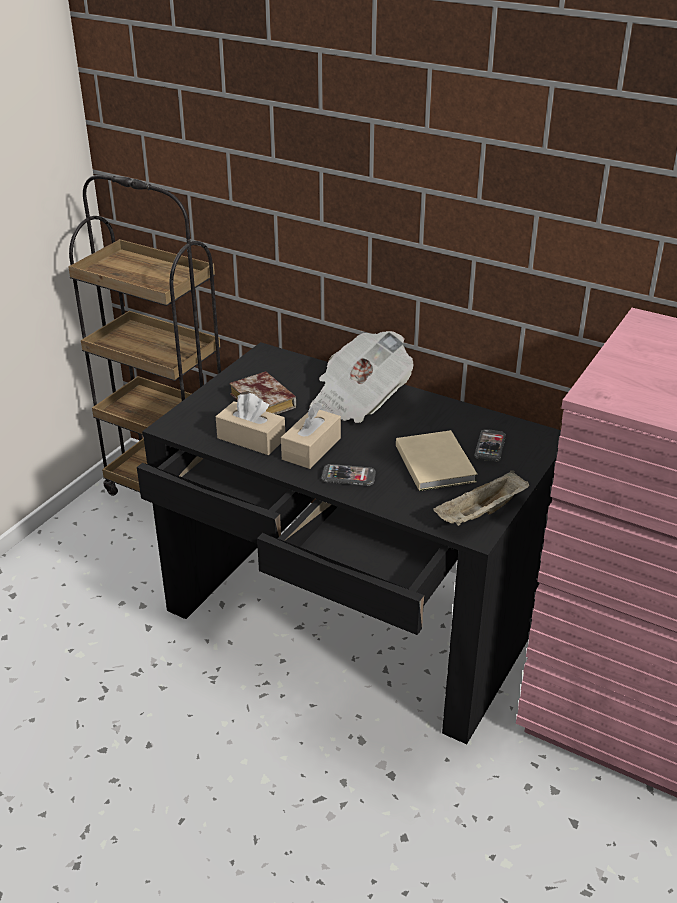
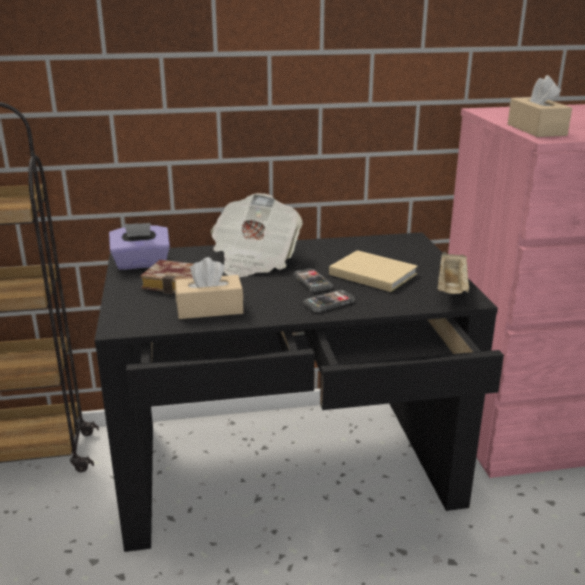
camera: 40 degrees left, 10 degrees down
(265, 366) = (141, 263): none -> purple tissue box
(311, 448) = (270, 297): beige tissue box -> beige tissue box (536, 130)
(490, 447) = (389, 254): phone -> phone (312, 282)

